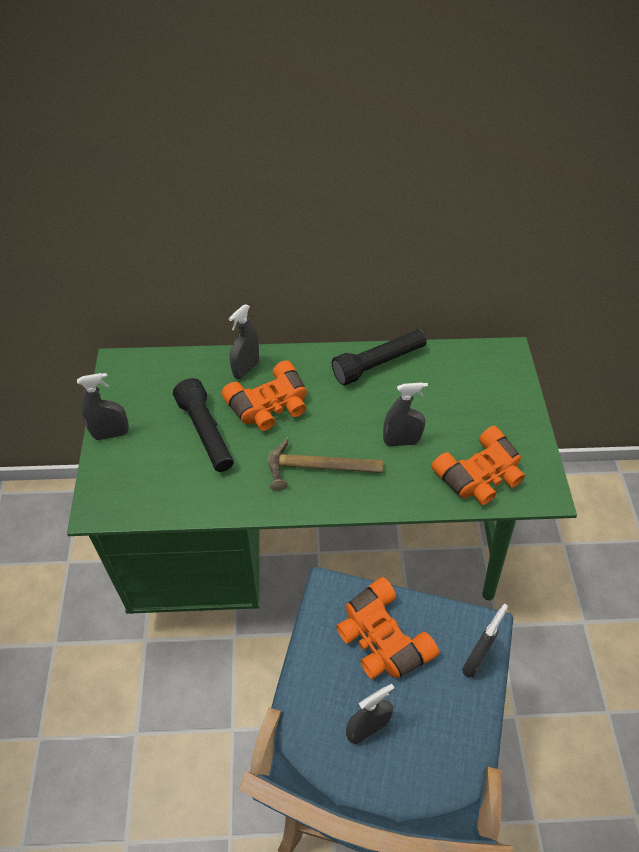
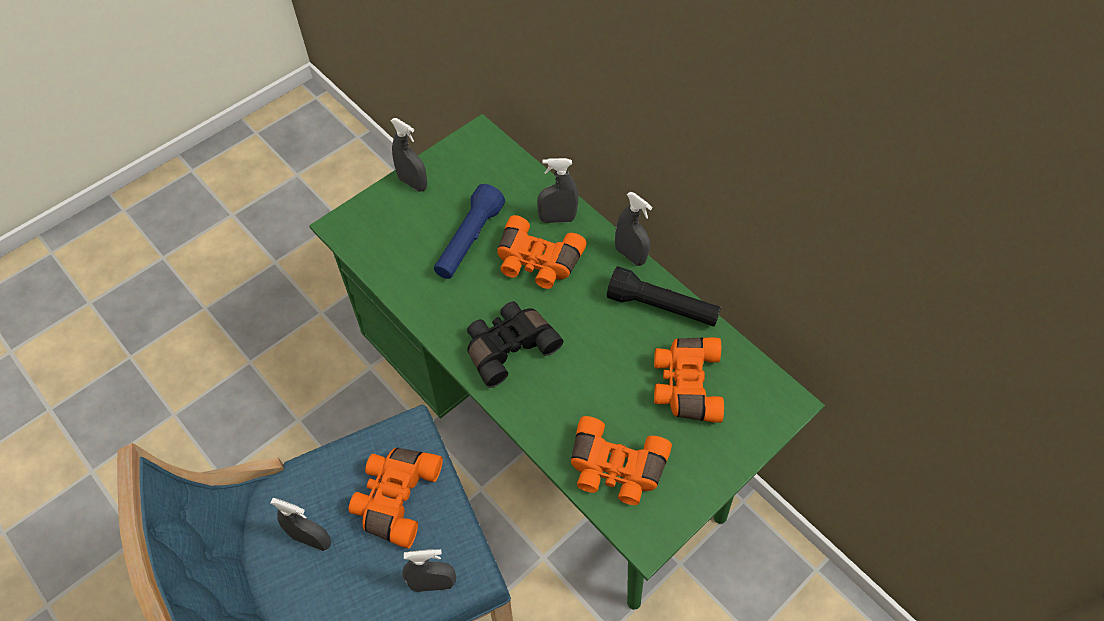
camera: 50 degrees right, 5 degrees up
(207, 435) = (468, 242): black flashlight -> blue flashlight
(324, 471) = (508, 346): hammer -> black binoculars
(401, 442) = (593, 381): grey spray bottle -> grey spray bottle (630, 255)
(449, 393) = (684, 384): none -> orange binoculars

